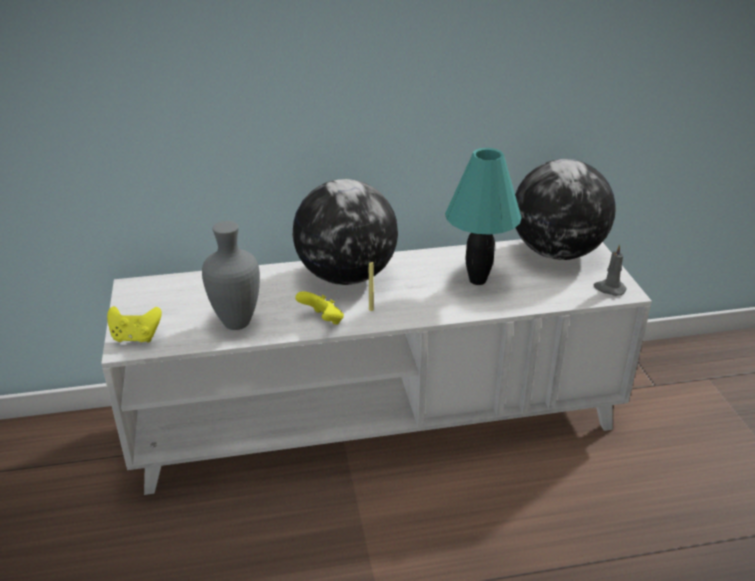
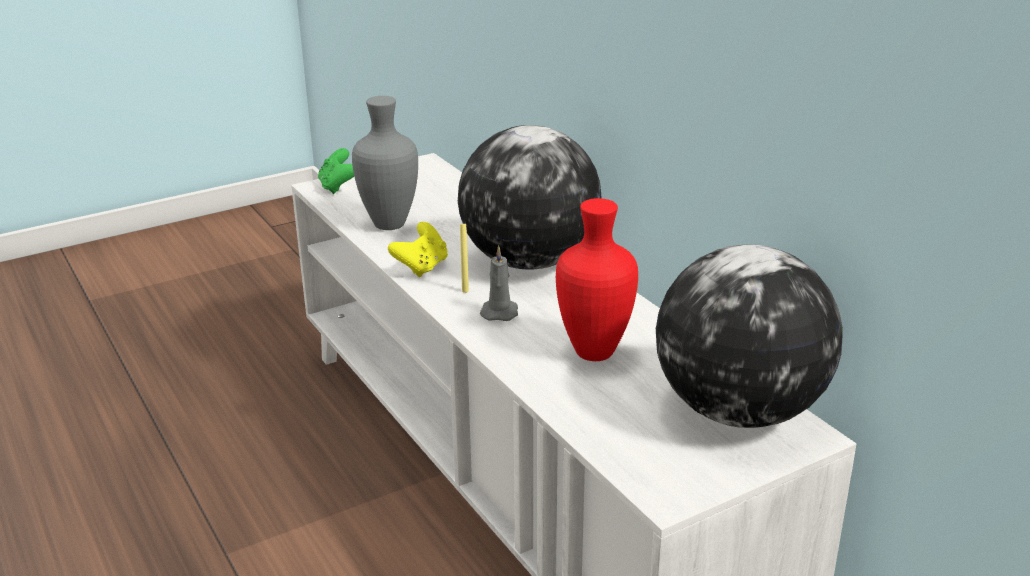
camera: 70 degrees right, 5 degrees down
(136, 337) = (338, 187): yellow game controller -> green game controller
(477, 280) = (591, 352): turquoise table lamp -> red vase
(609, 288) = (664, 477): grey candle -> grey candle (499, 312)

